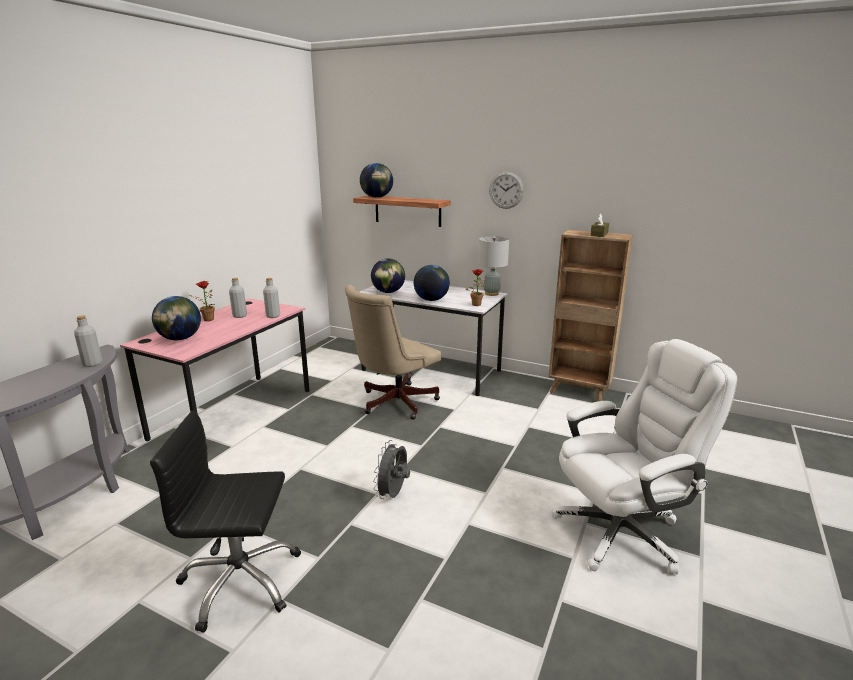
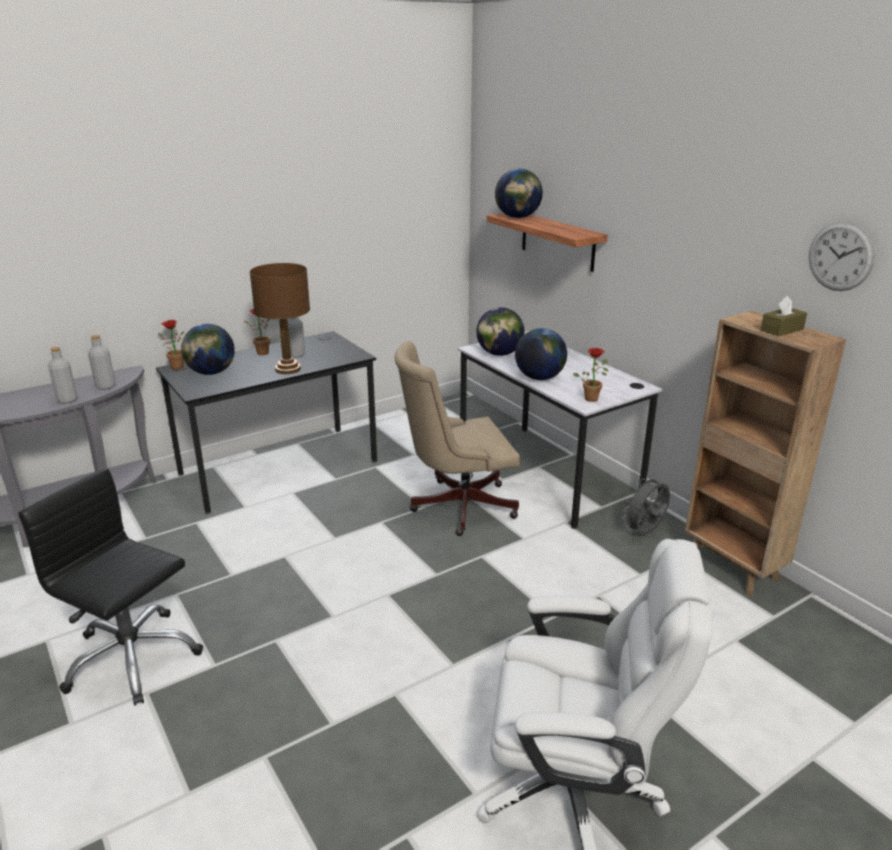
camera: 30 degrees right, 5 degrees up
(139, 341) = (175, 367): none -> potted plant
(234, 413) = (279, 467): pink desk -> black desk
(245, 325) = (288, 369): none -> brown table lamp
(273, 316) = (329, 362): grey bottle -> grey bottle (67, 400)
(393, 494) = (348, 624): grey fan -> grey fan (645, 532)
(491, 293) = (636, 385): grey table lamp -> none
(506, 190) = (677, 232): wall clock -> wall clock (840, 256)

